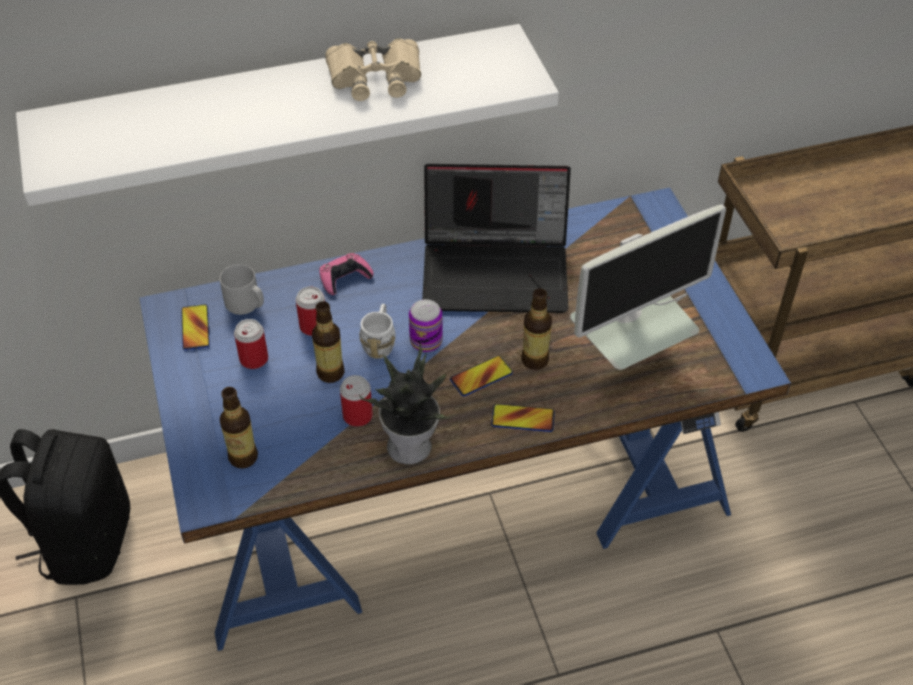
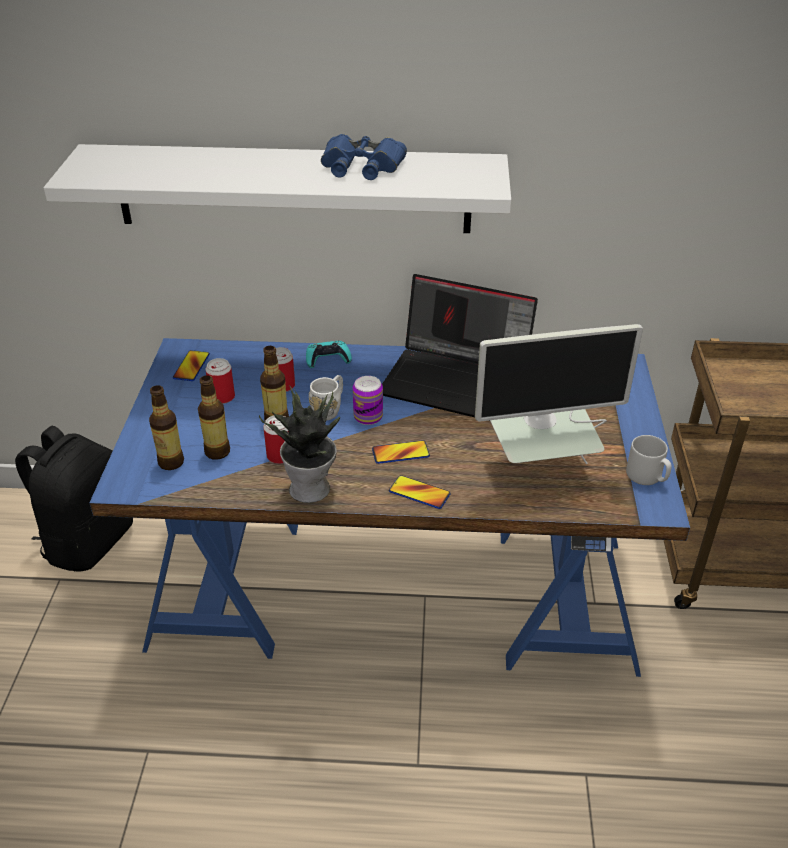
camera: 20 degrees right, 10 degrees down
(246, 304) = (239, 360): grey mug -> grey mug (647, 477)
(345, 278) = (328, 359): pink game controller -> turquoise game controller
(375, 77) = (362, 166): beige binoculars -> blue binoculars
(534, 360) = (454, 452): bottle -> bottle (217, 452)

